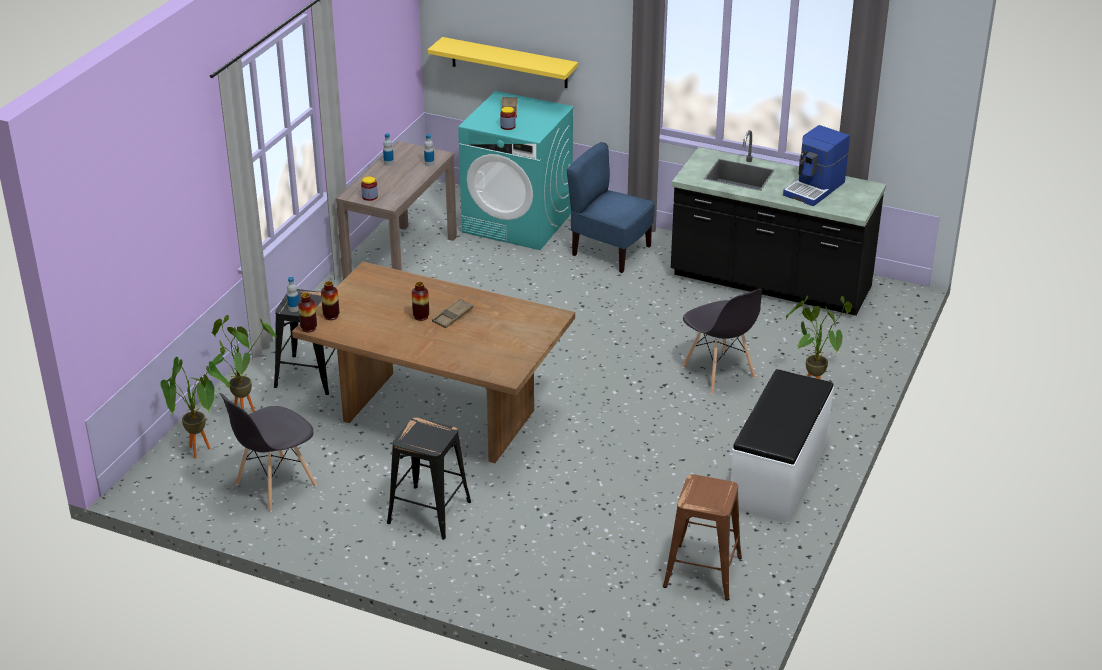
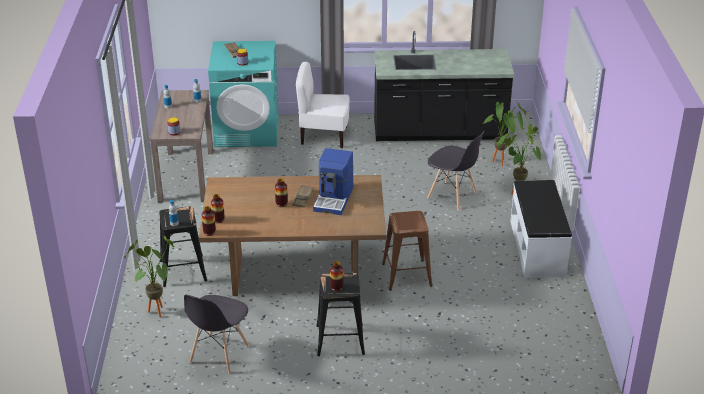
camera: 25 degrees left, 0 degrees up
(201, 454) = (146, 348): potted plant -> potted plant (502, 163)
(418, 439) = (336, 288): none -> vase
(509, 63) = (222, 19): yellow shelf -> none
(610, 252) = (324, 136): blue chair -> white chair
(703, 572) = (542, 323): brown stool -> brown stool (407, 275)
(815, 189) = (468, 61): coffee machine -> coffee machine (334, 199)

